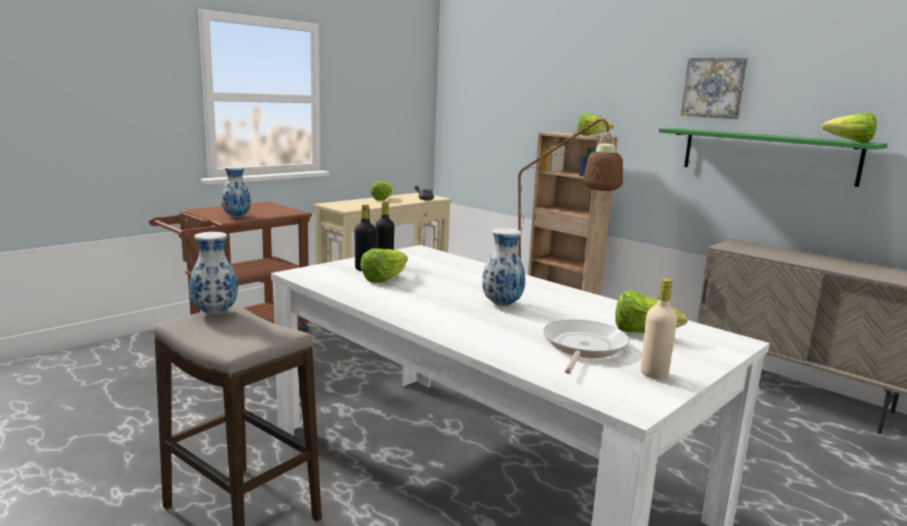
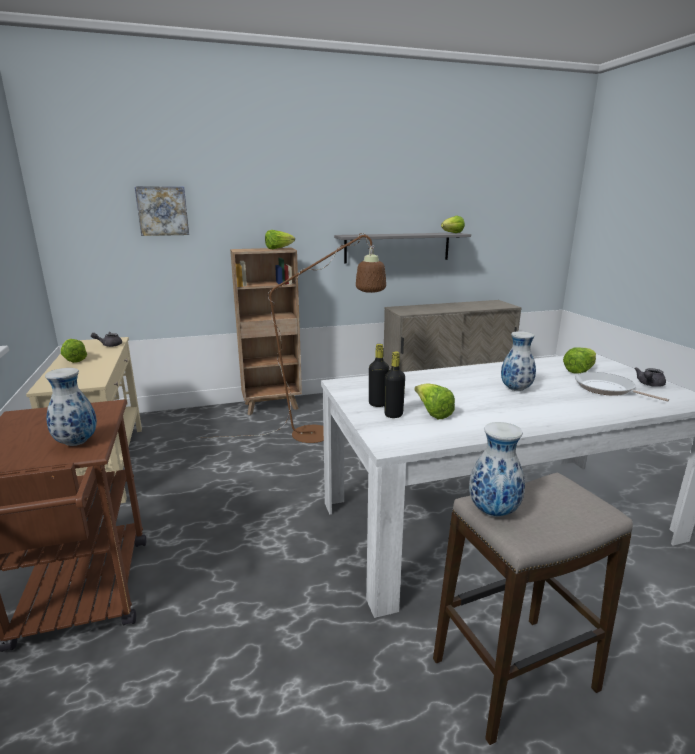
camera: 60 degrees left, 5 degrees up
(654, 374) = (649, 384): beige bottle -> grey teapot
(714, 88) = (358, 202): picture -> picture (162, 211)
(767, 155) = (397, 247): green shelf -> grey shelf

